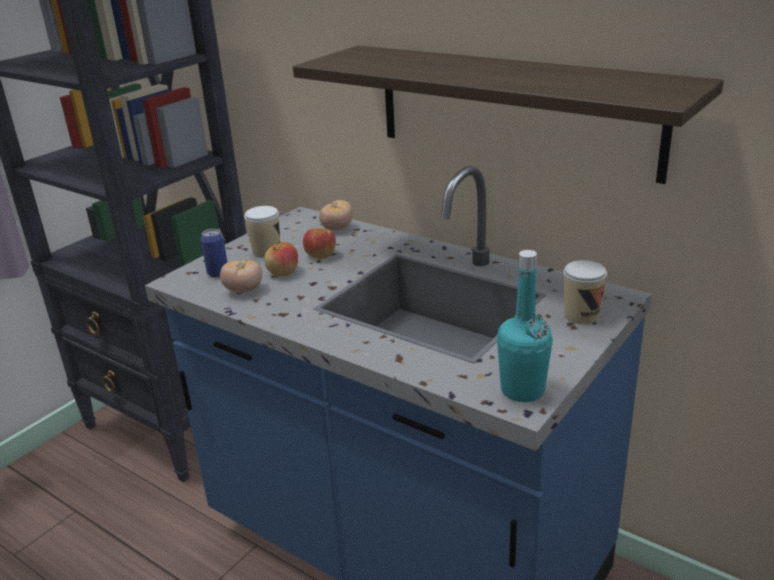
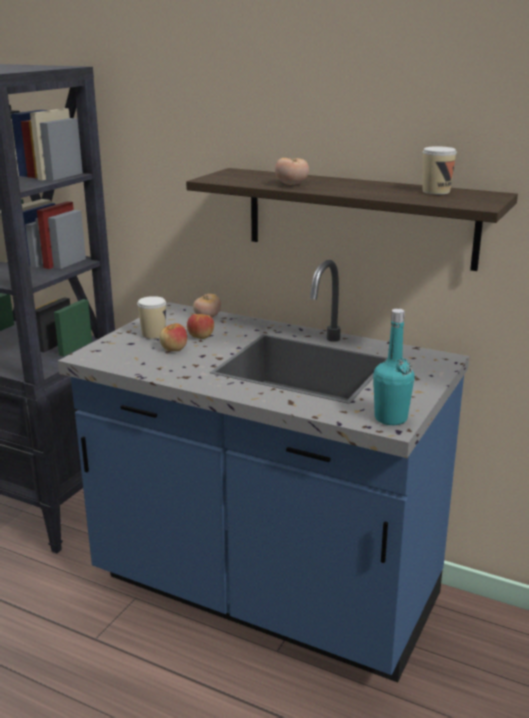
camera: 10 degrees left, 5 degrees down
(218, 273) = (118, 350): can -> none
(244, 291) = (146, 362): tomato -> tomato (291, 184)
(581, 315) = (421, 371): cup -> cup (436, 191)

